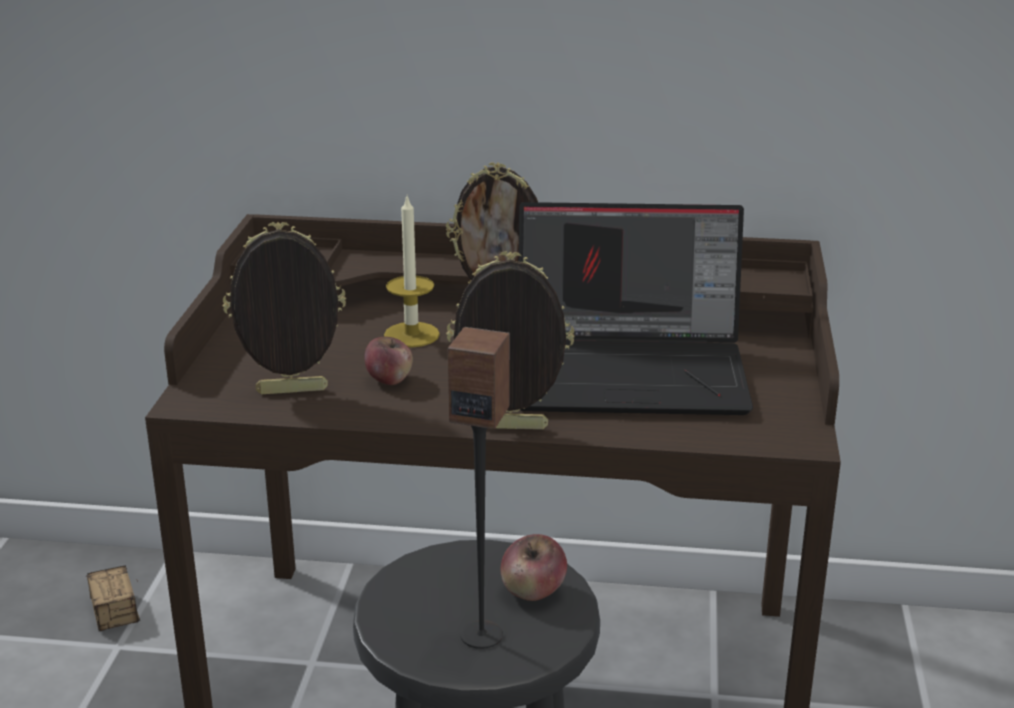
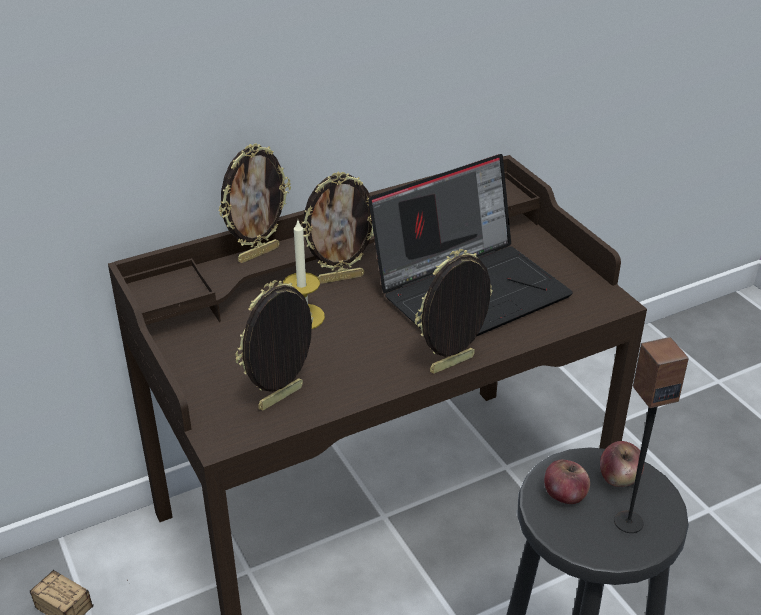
camera: 35 degrees left, 10 degrees up
(389, 379) = (333, 360): apple -> apple (564, 495)
(418, 258) = (258, 254): none -> picture frame

